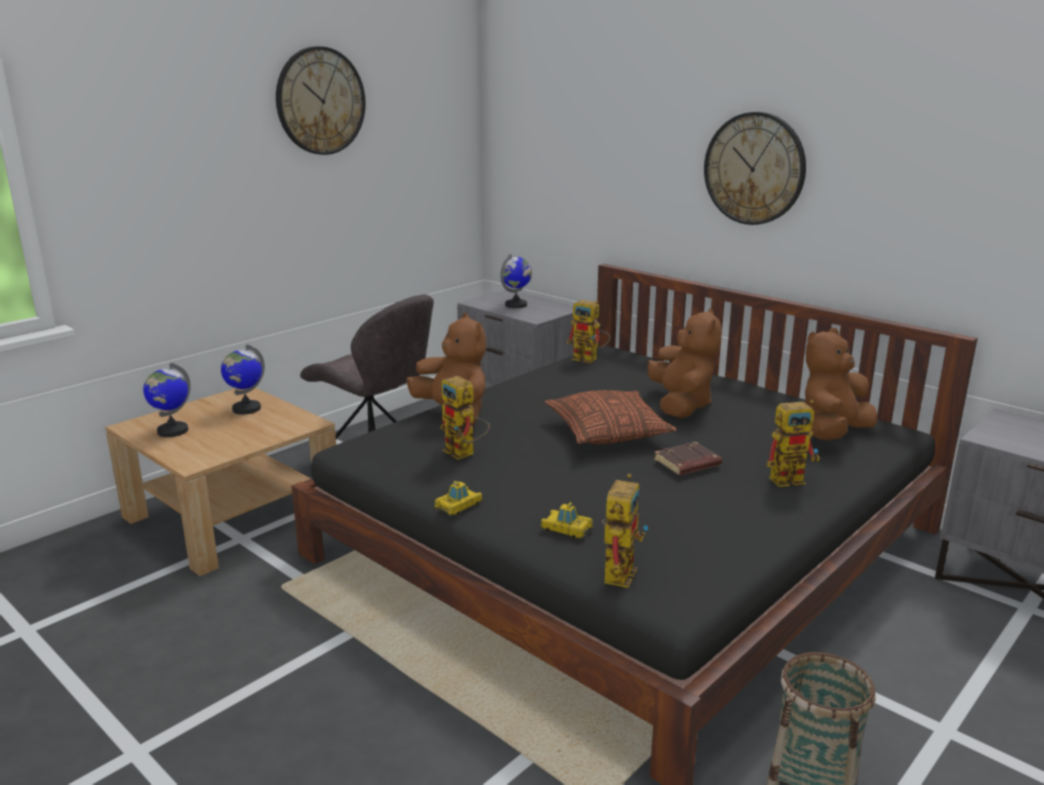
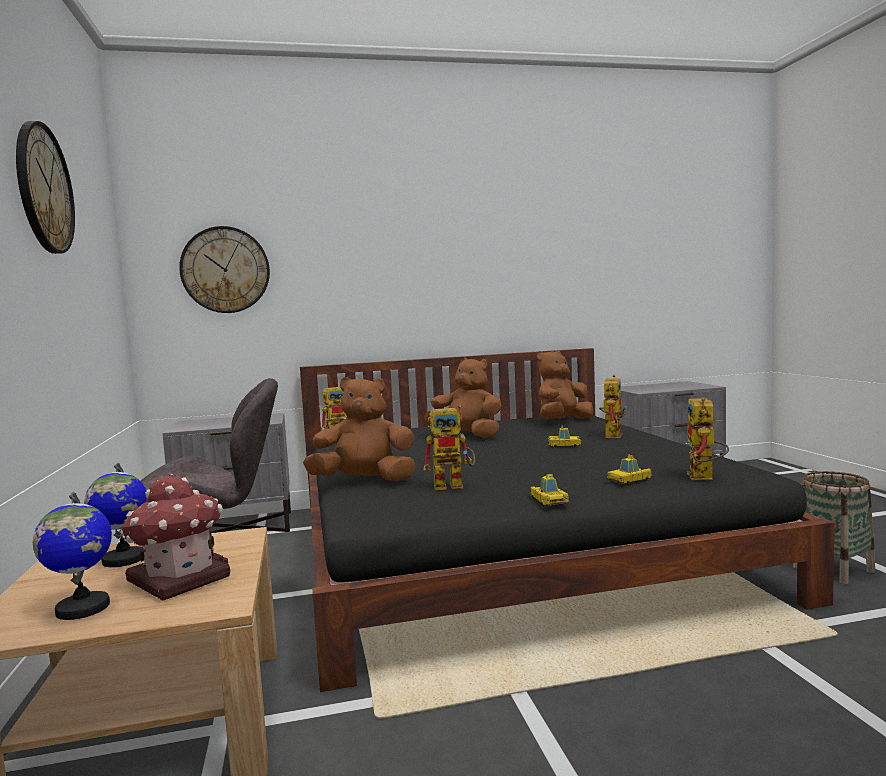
camera: 55 degrees left, 15 degrees down
(224, 436) = (178, 579): none -> toy house
(516, 305) = (223, 422): globe -> none
(608, 433) = (484, 452): brown pillow -> none
(618, 570) = (704, 478): toy robot -> toy robot turned 135 degrees counterclockwise
(687, 464) = (564, 445): brown book -> toy car
(754, 169) = (429, 267): wall clock -> wall clock (225, 270)
(832, 433) = (563, 422): brown plush toy -> brown plush toy turned 60 degrees clockwise

